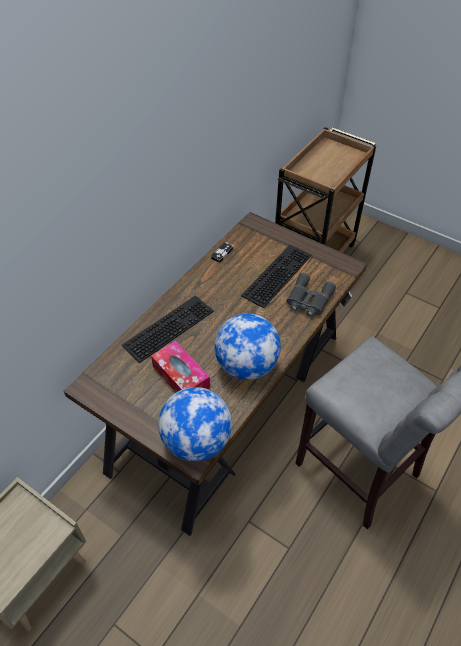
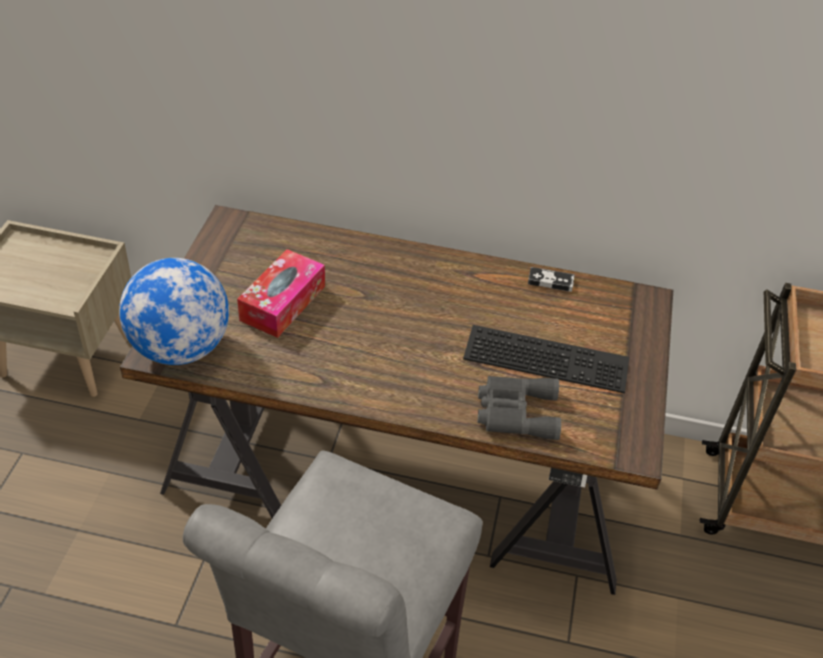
camera: 65 degrees right, 5 degrees down
(168, 326) = (367, 265): keyboard -> none
(246, 366) = (335, 367): globe -> none

